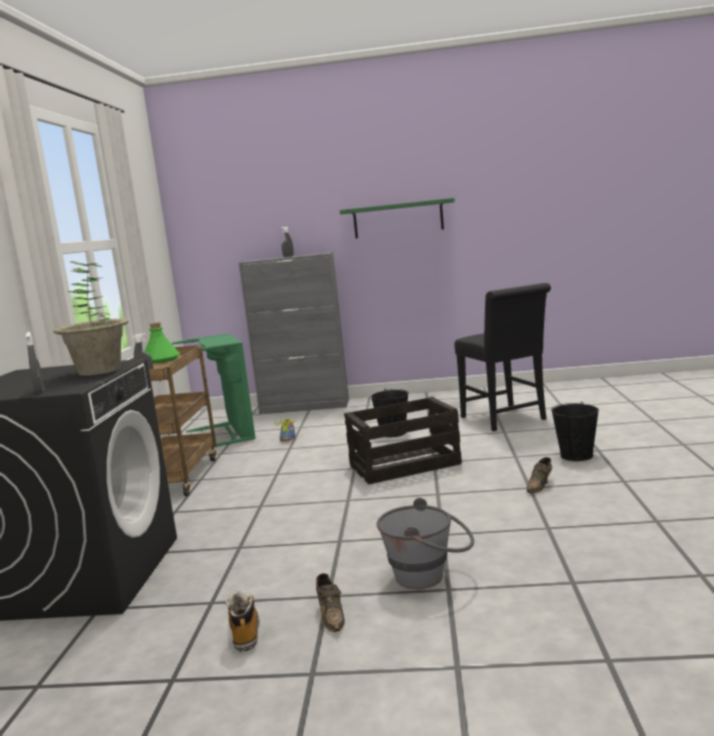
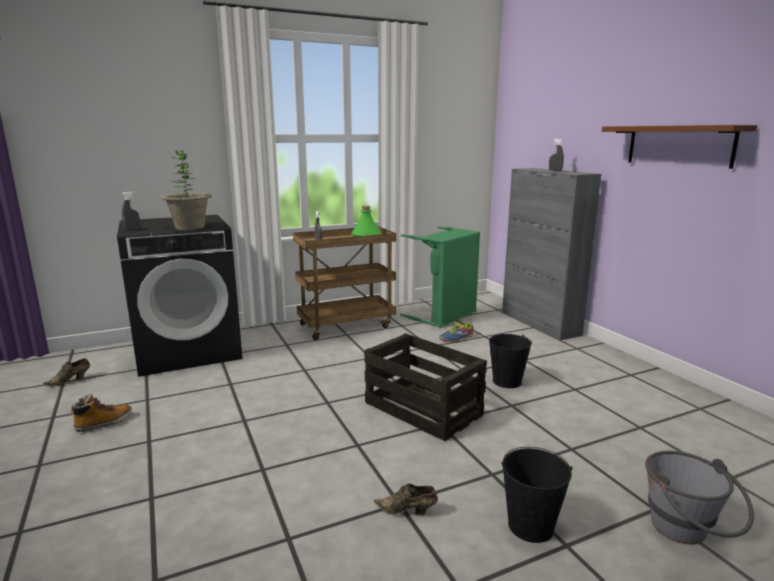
camera: 60 degrees right, 5 degrees up
(331, 616) = (117, 451): brown shoe -> brown shoe (70, 381)
(398, 219) = (679, 145): green shelf -> brown shelf
(430, 576) = (177, 482): grey bucket -> grey bucket (687, 534)
(506, 420) = (618, 441): black chair -> none

